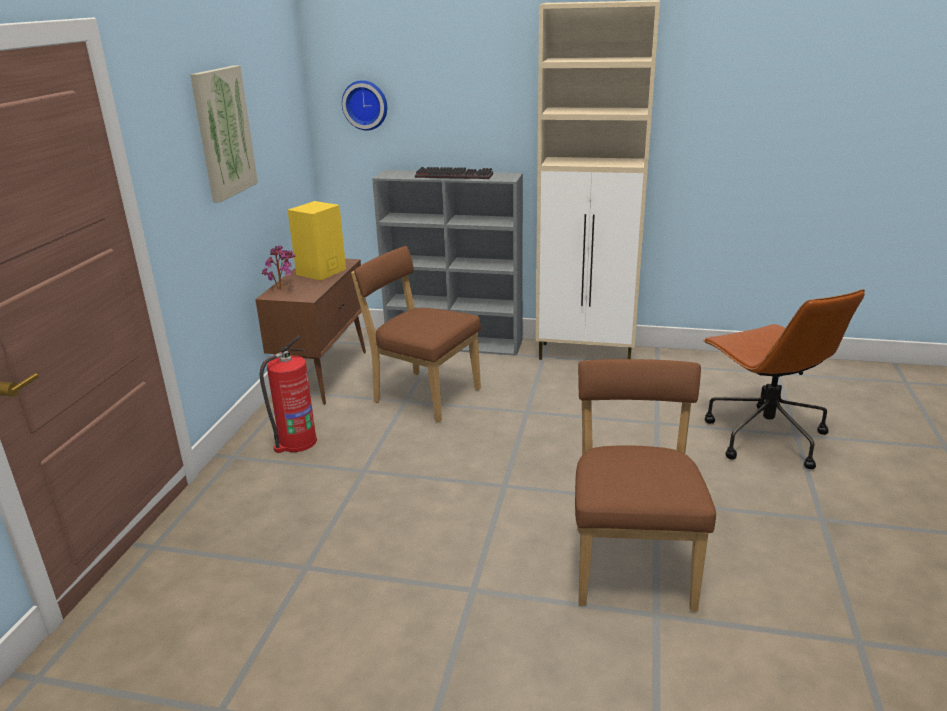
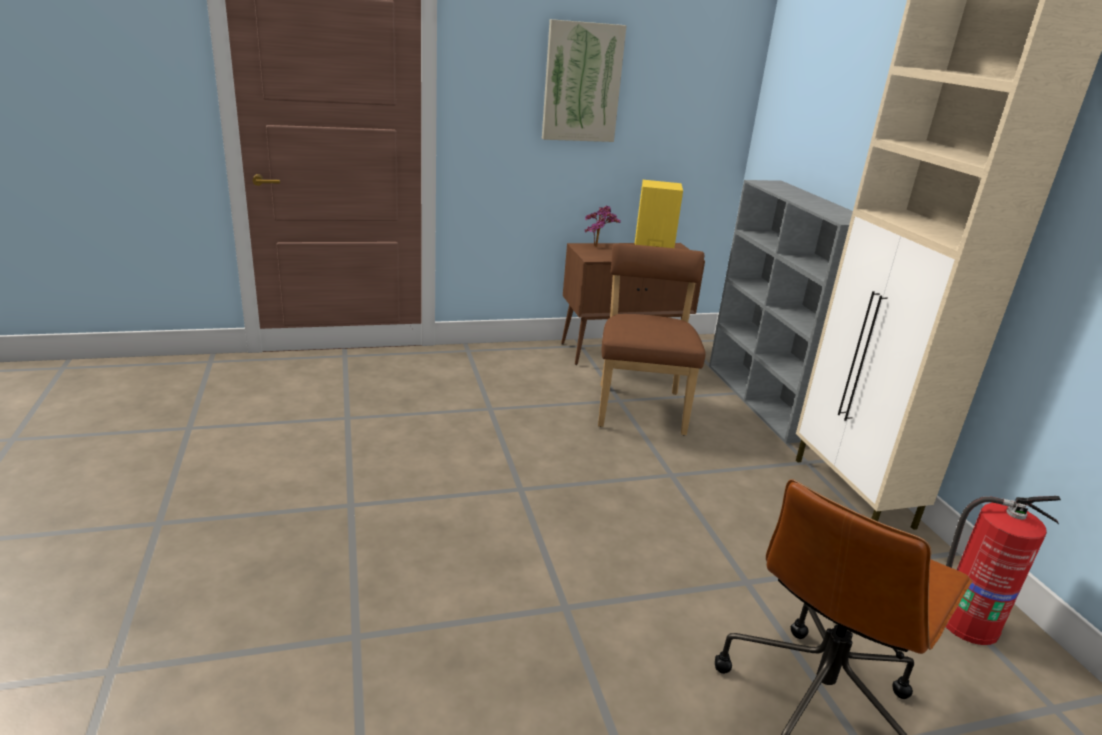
camera: 60 degrees right, 0 degrees up
(296, 442) = (507, 369): fire extinguisher -> fire extinguisher (966, 623)
(366, 105) = (792, 103): wall clock -> none
(455, 175) = (812, 202): keyboard -> none
(631, 562) = (436, 603): brown chair -> none

